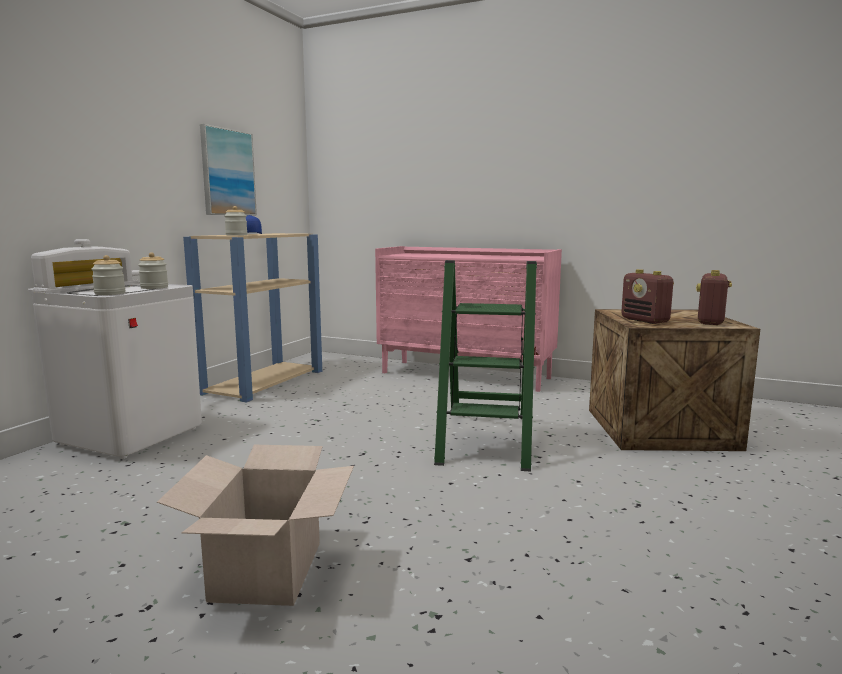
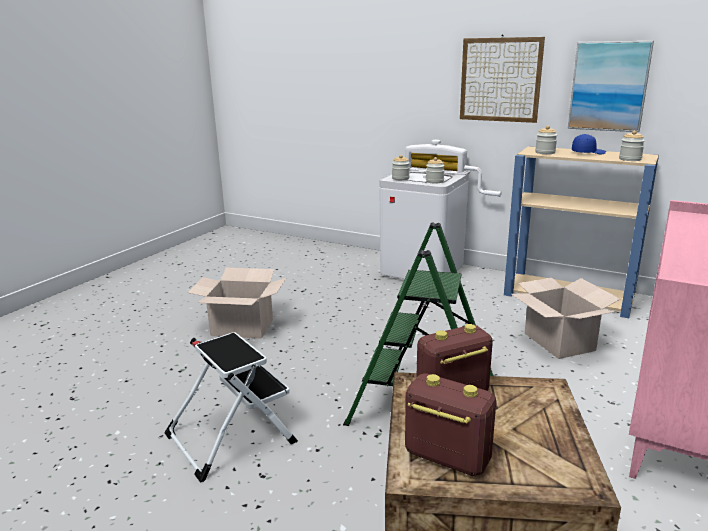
camera: 95 degrees right, 10 degrees up
(135, 155) = (500, 78): none -> picture
(291, 233) = (630, 159): none -> jar
(361, 391) = (559, 342): none -> cardboard box
(585, 532) = (231, 434): none -> step ladder

